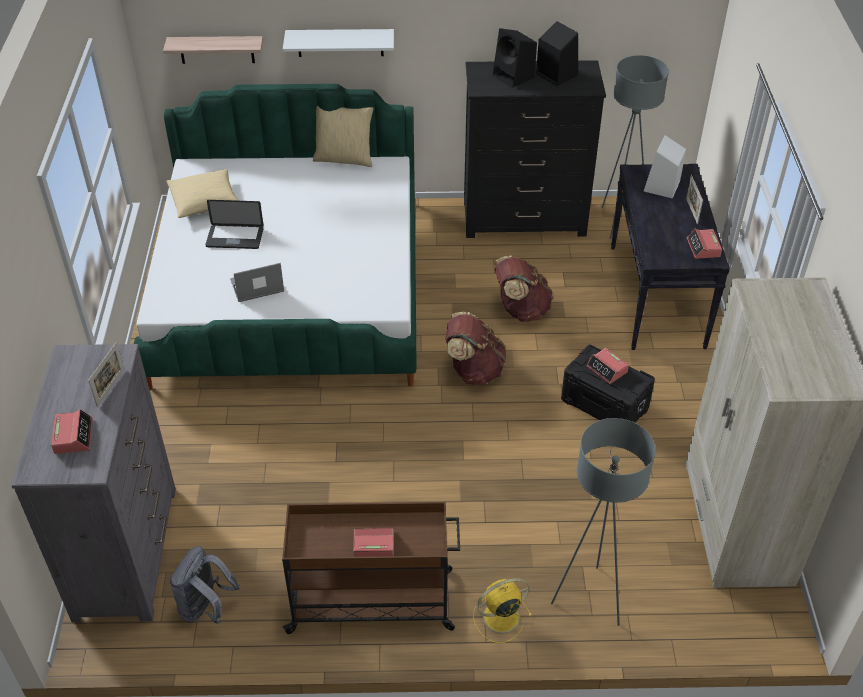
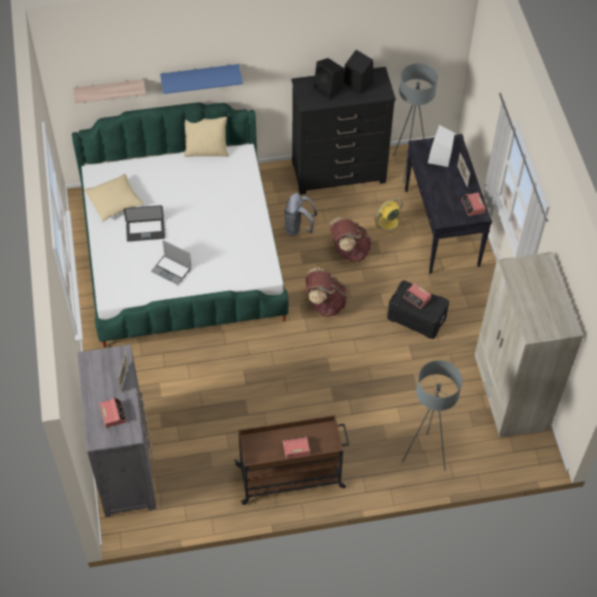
camera: 10 degrees left, 10 degrees up
(206, 608) = (187, 496): grey backpack -> grey backpack (298, 228)
(256, 287) = (172, 270): laptop -> laptop turned 120 degrees counterclockwise
(340, 42) = (200, 76): white shelf -> blue shelf
(499, 617) = (371, 475): yellow fan -> yellow fan (387, 222)

